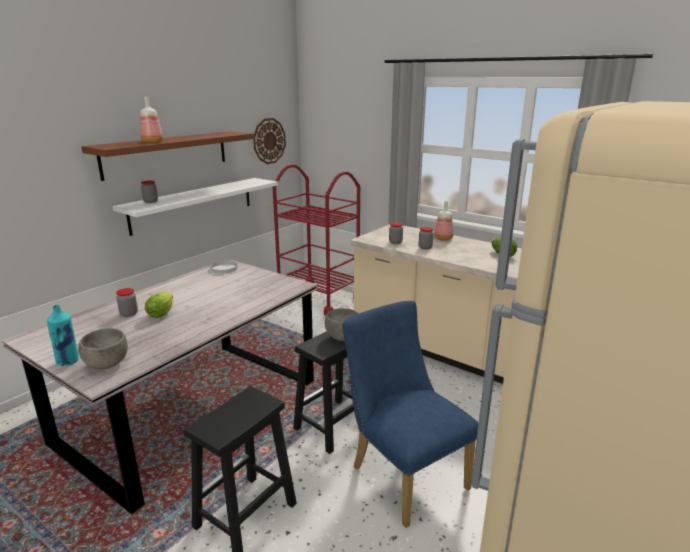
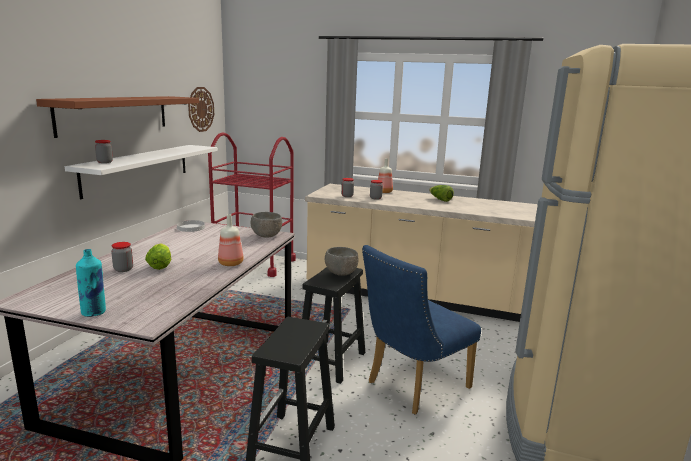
camera: 20 degrees left, 5 degrees down
(106, 365) = (141, 310): grey bowl -> grey bowl (266, 236)
(153, 142) = (112, 98): bottle -> bottle (231, 263)
(403, 473) = (412, 386): blue chair -> blue chair turned 75 degrees counterclockwise

